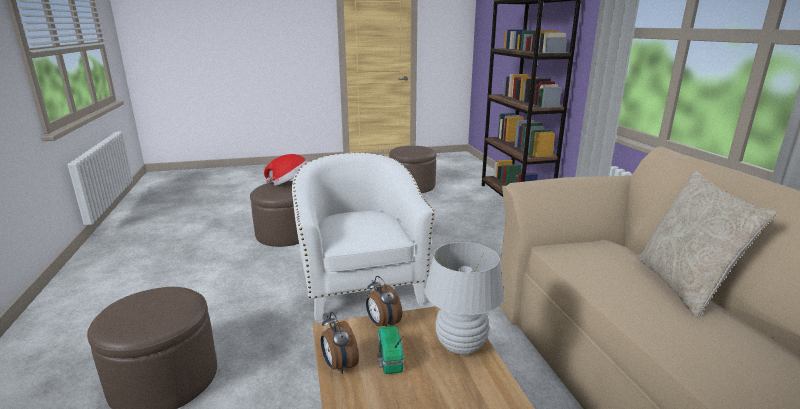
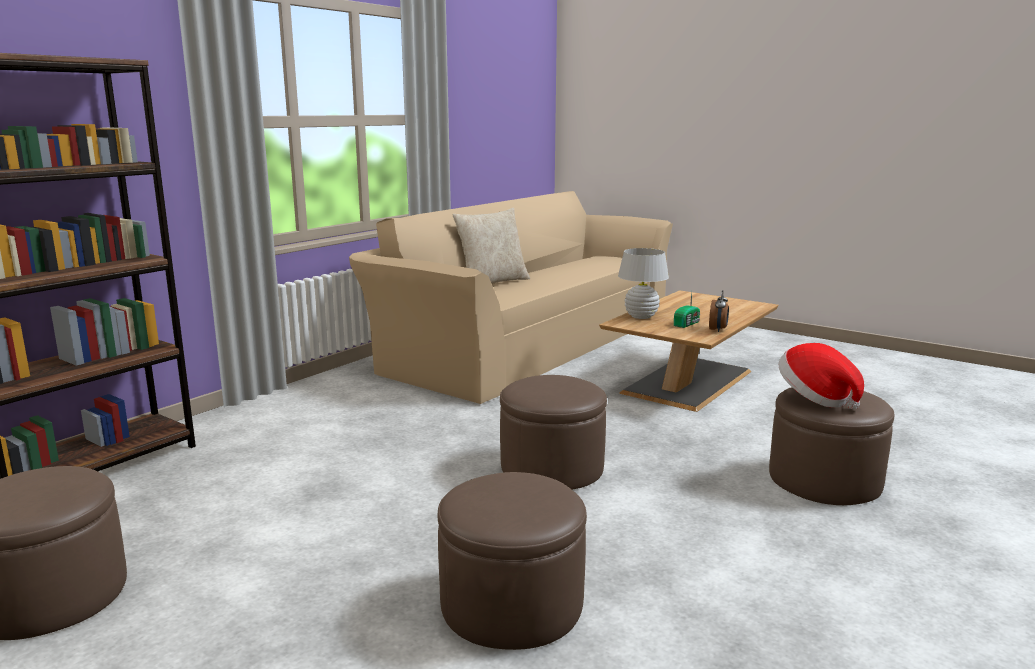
camera: 130 degrees left, 5 degrees down
(290, 183) = (480, 500): hat -> hat (815, 398)
(361, 285) = (552, 468): white armchair -> brown ottoman
(382, 324) = (667, 332): alarm clock -> none

